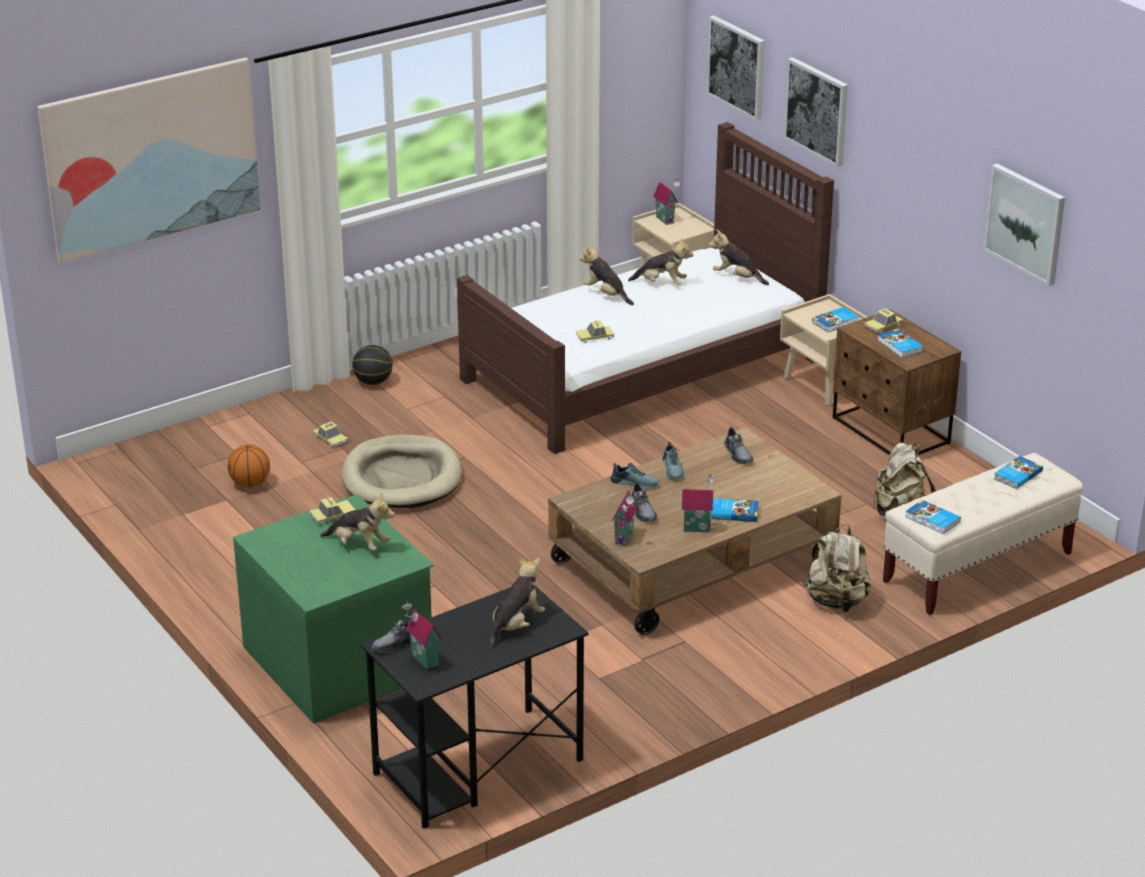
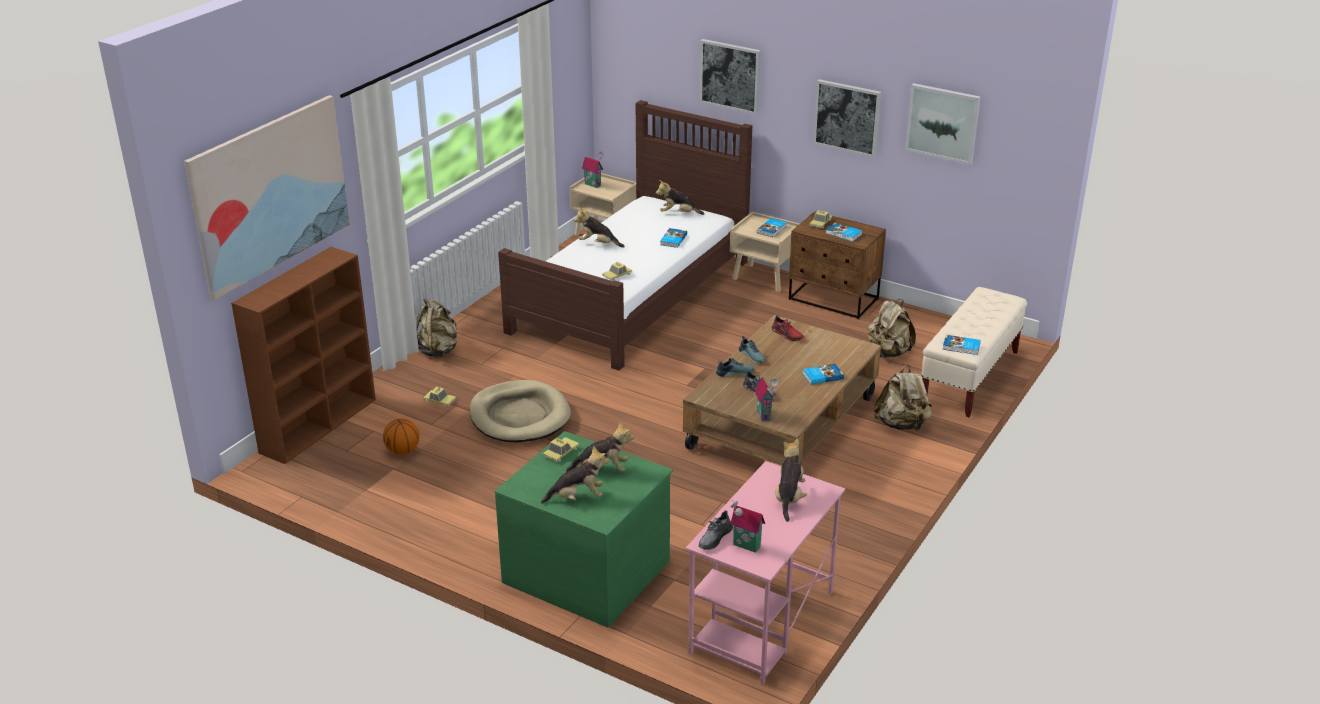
camera: 25 degrees left, 0 degrees up
(188, 433) = (319, 425): none -> brown bookcase
(373, 382) = (438, 350): basketball -> beige backpack
(477, 768) = (761, 623): black desk -> pink desk
(661, 283) = (630, 228): plush toy -> plush toy (577, 497)
(697, 527) = (807, 393): toy house -> none
(737, 67) = (646, 56): picture -> picture (847, 117)
(738, 454) = (787, 335): grey shoe -> red shoe
(1017, 475) = (984, 303): book -> book (673, 240)

